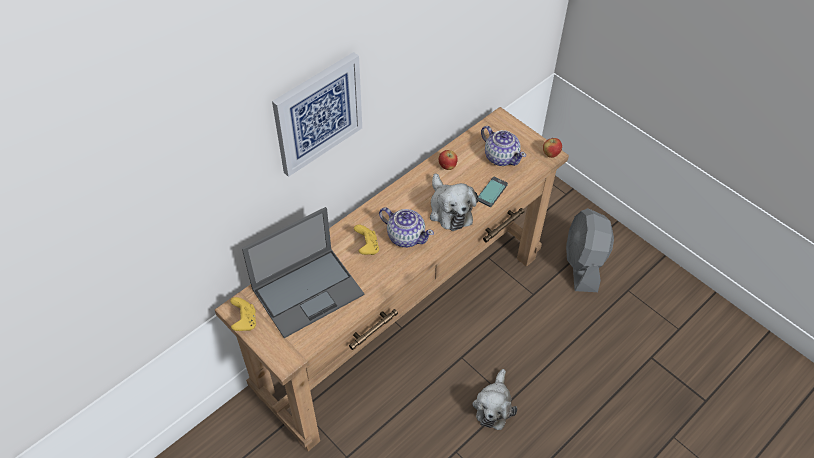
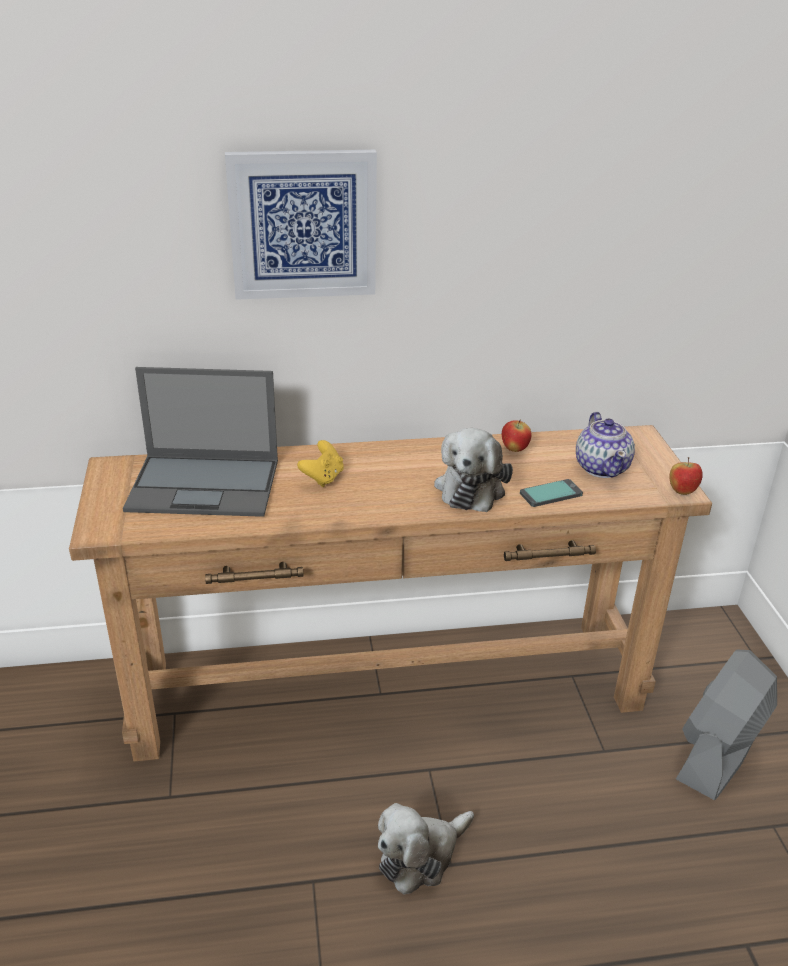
camera: 35 degrees right, 20 degrees down
(244, 321) = (104, 479): yellow game controller -> none
(405, 236) = (383, 488): teapot -> none

